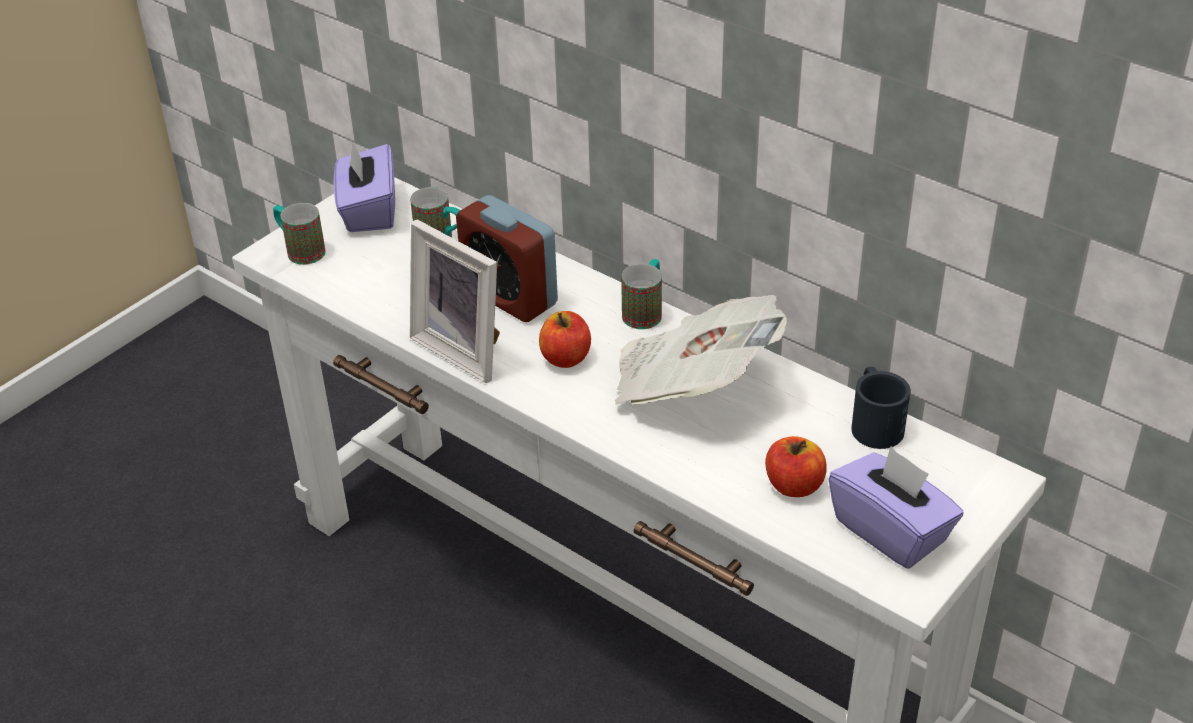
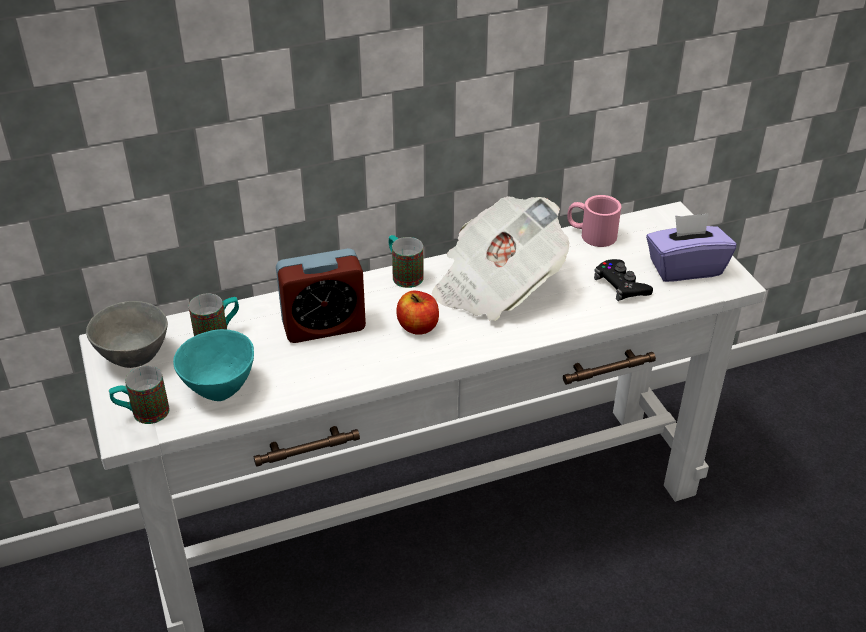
camera: 60 degrees left, 0 degrees up
(366, 276) = (219, 388): none -> turquoise bowl
(368, 211) = (135, 358): purple tissue box -> grey bowl
(465, 349) = (361, 369): picture frame -> none
(794, 485) = (621, 285): apple -> black game controller
(874, 422) = (591, 234): black mug -> pink mug

